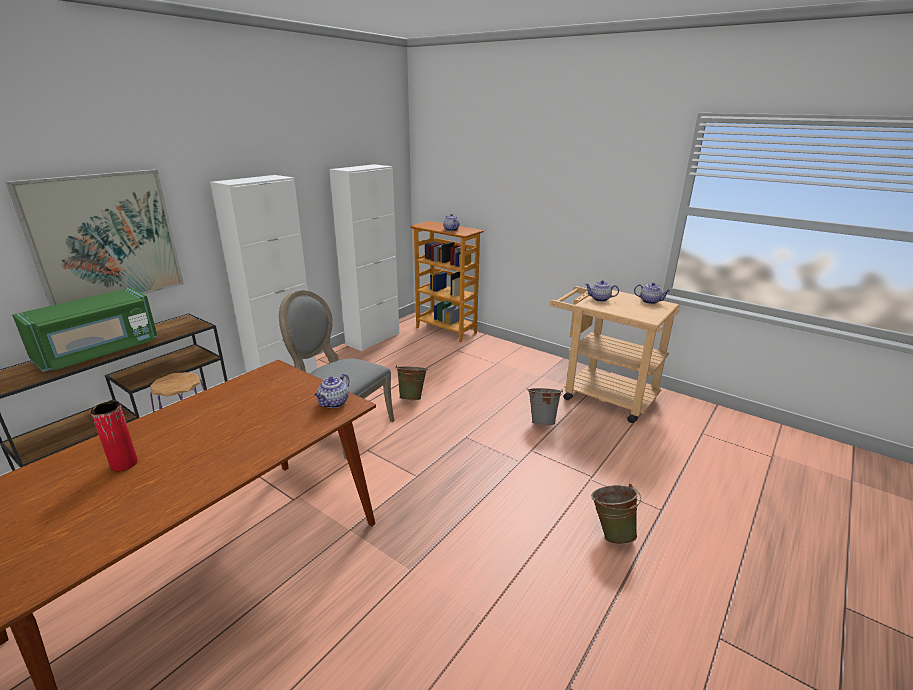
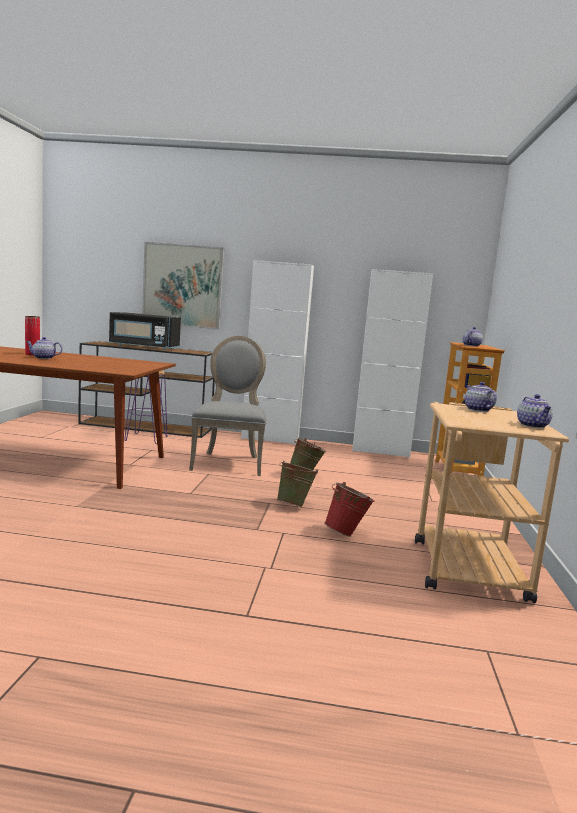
camera: 60 degrees right, 15 degrees down
(99, 352) = (143, 347): green microwave -> black microwave
(334, 403) = (125, 370): teapot -> teapot (43, 358)
(542, 421) = (347, 533): grey bucket -> red bucket
(611, 532) = (178, 583): green bucket -> green bucket (294, 506)

